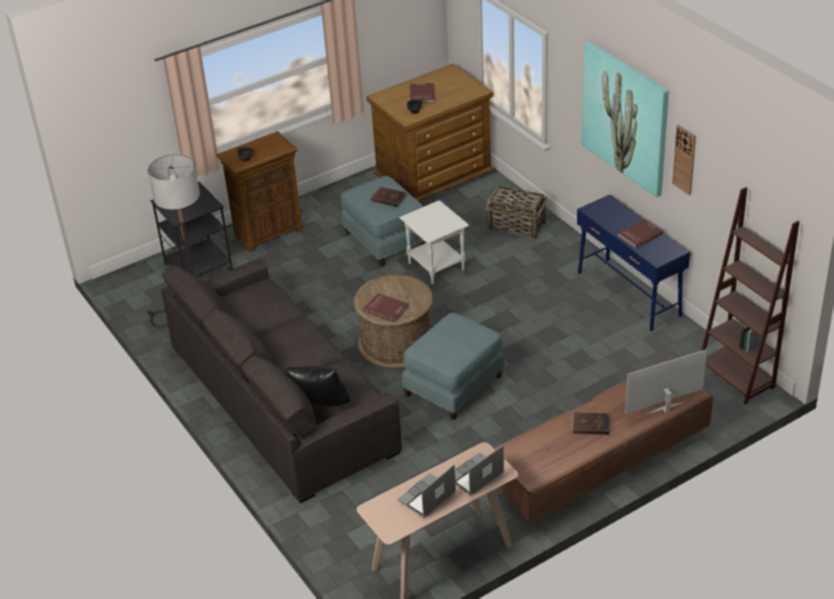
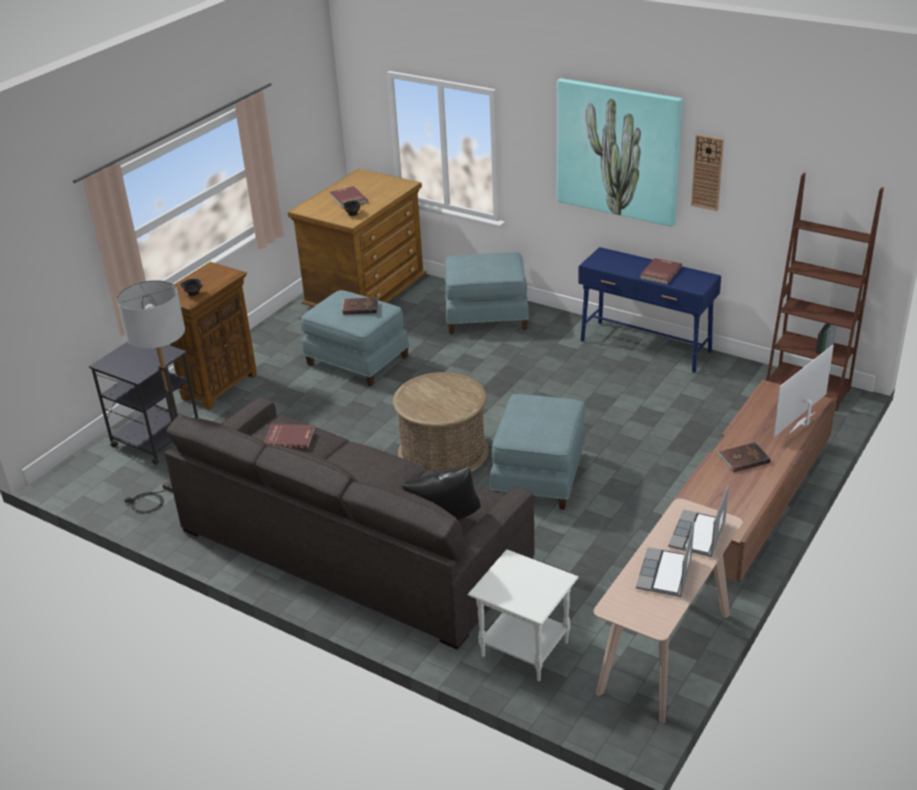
camera: 25 degrees left, 5 degrees down
(386, 308) = (440, 408): red book -> red book (289, 438)
(436, 266) = (430, 371): white side table -> white side table (523, 649)
(517, 226) = (486, 316): basket -> blue ottoman

